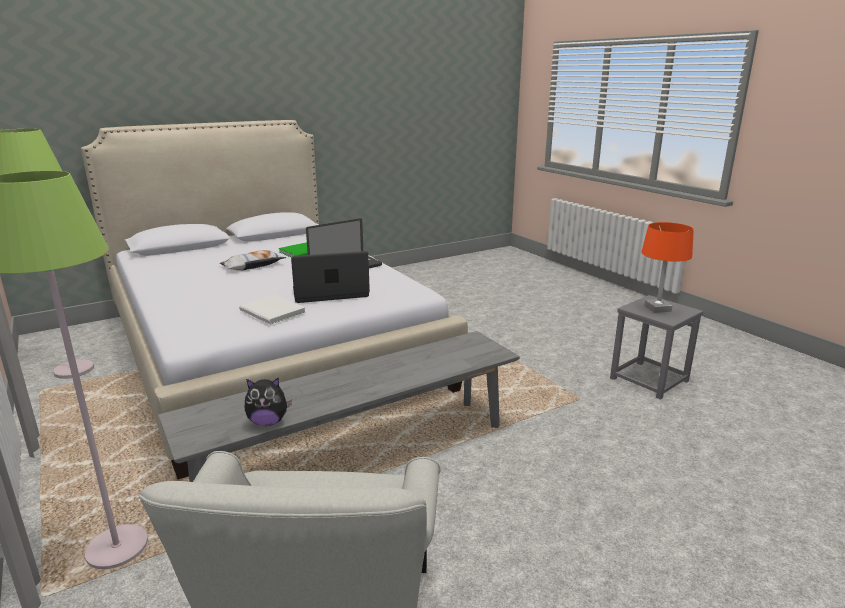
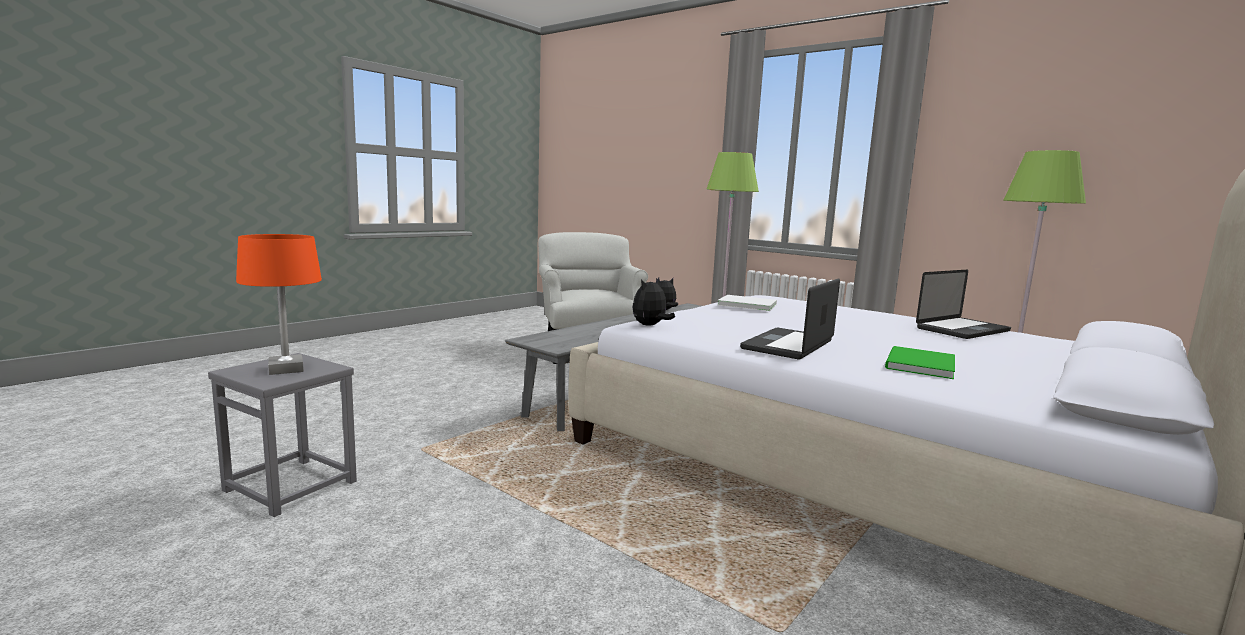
camera: 160 degrees right, 10 degrees down
(253, 266) = (908, 340): pillow -> none
(330, 293) = (732, 319): laptop -> laptop (962, 330)
(409, 291) = (650, 325): none -> plush toy

